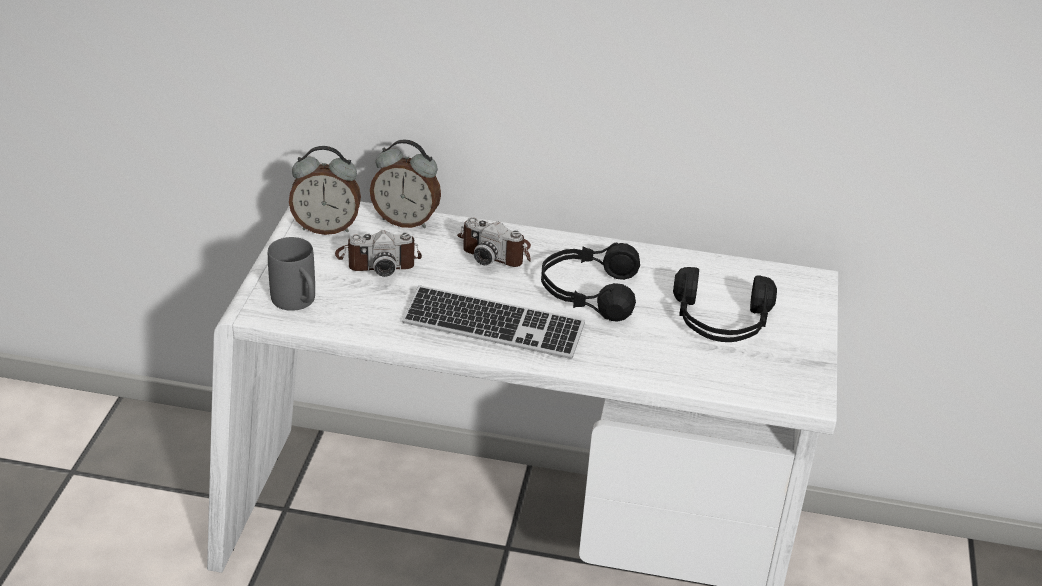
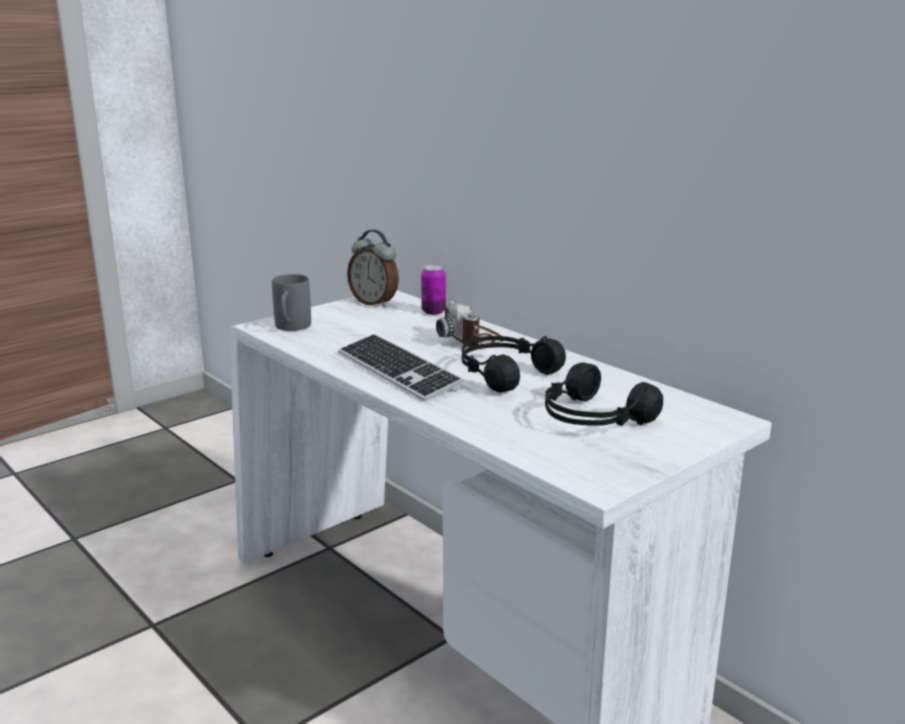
camera: 40 degrees right, 15 degrees down
(378, 260) = (379, 323): camera -> none
(406, 221) = (433, 312): alarm clock -> can

